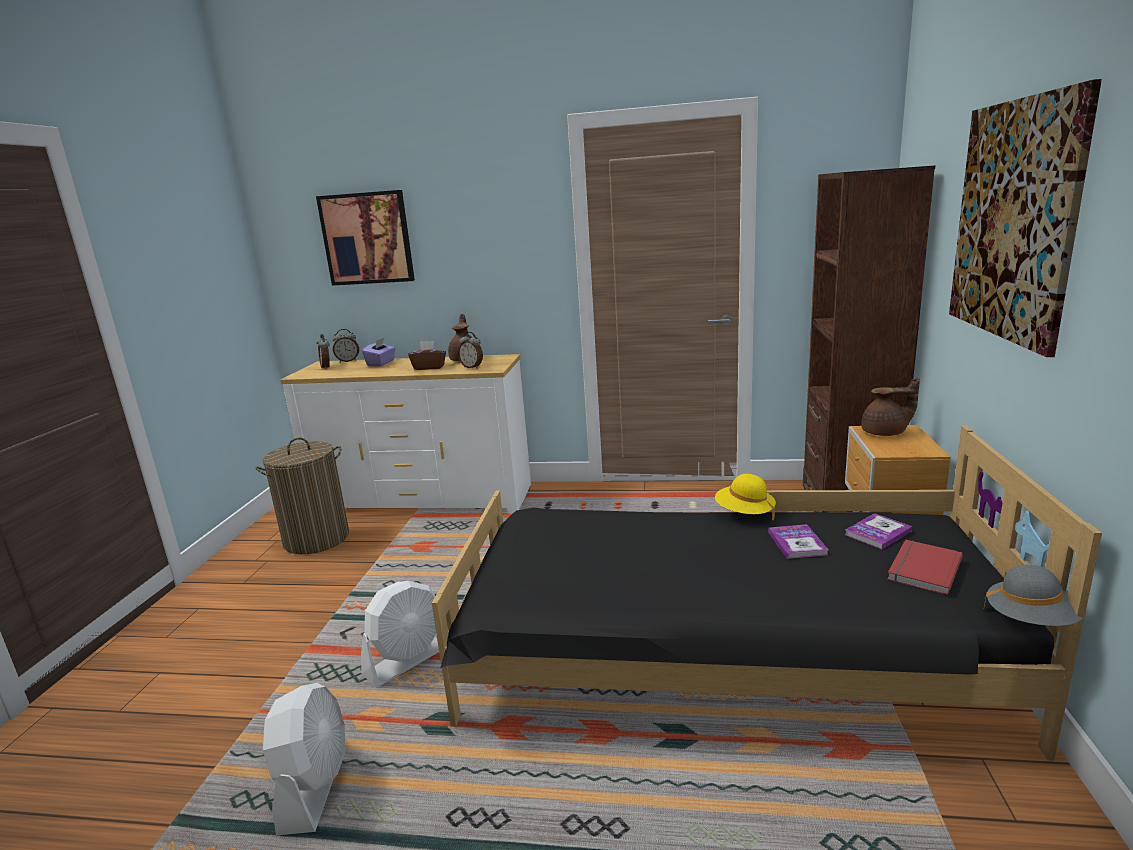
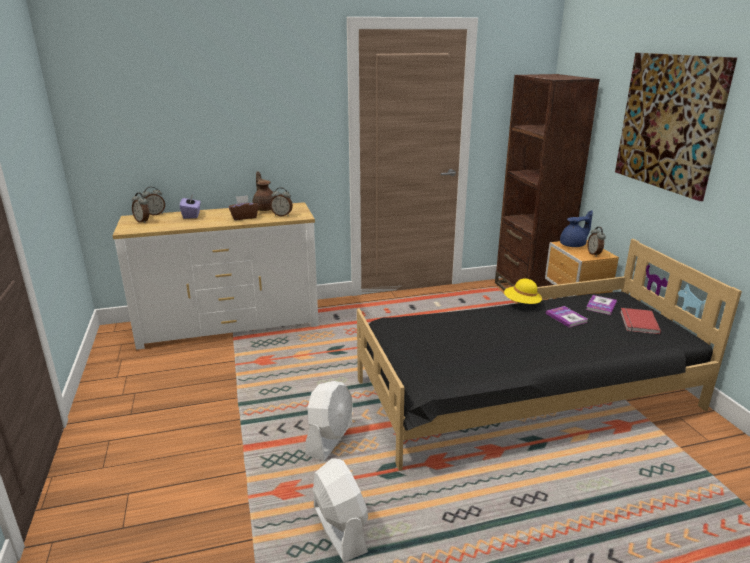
camera: 25 degrees left, 5 degrees up
(316, 539) = (163, 369): laundry basket -> none
(367, 238) = (172, 107): picture -> none
(885, 433) = (573, 245): brown teapot -> blue teapot
(909, 448) = (594, 254): none -> alarm clock
(1031, 619) = (701, 340): grey hat -> none

